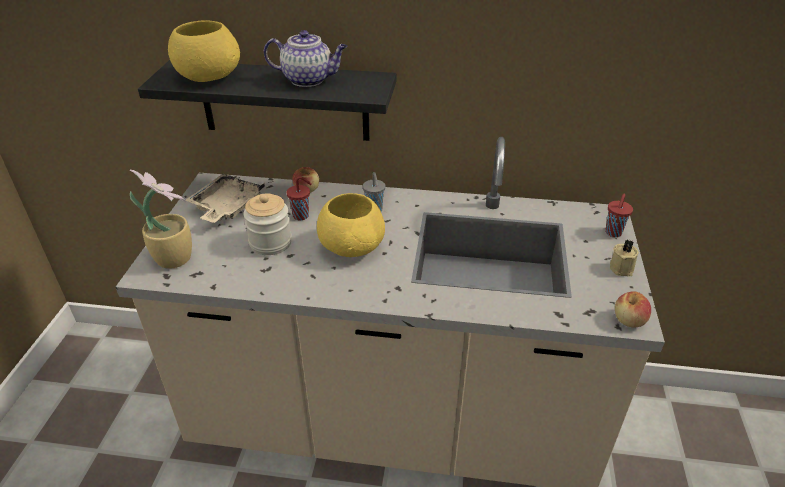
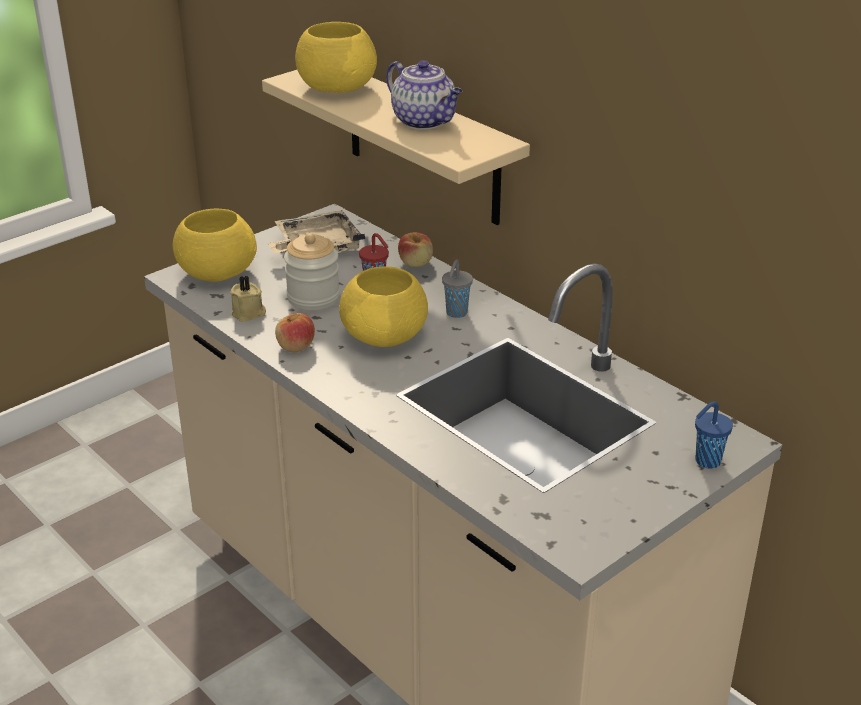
camera: 40 degrees right, 5 degrees down
(174, 257) = (216, 273): potted plant -> yellow bowl
(284, 101) = (423, 143): black shelf -> beige shelf
(613, 233) = (706, 461): red cup -> blue cup
(622, 268) = (654, 498): beige candle -> beige candle (249, 313)
(629, 320) = (573, 545): apple -> apple (295, 347)

